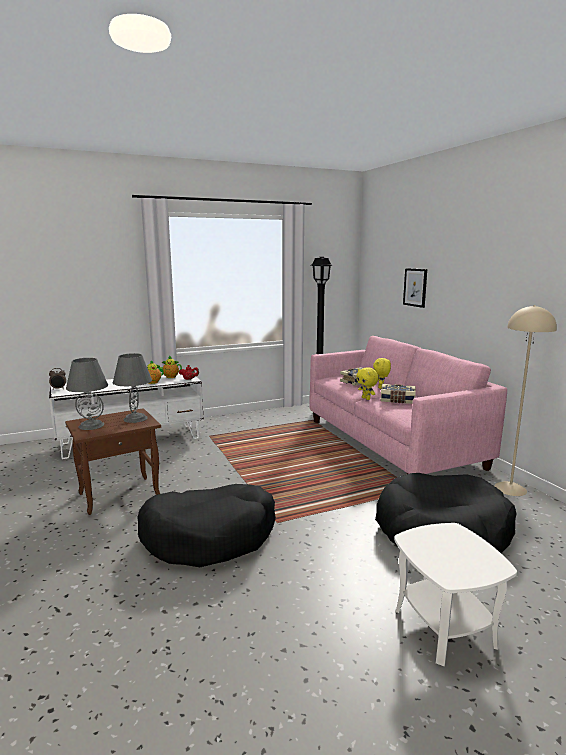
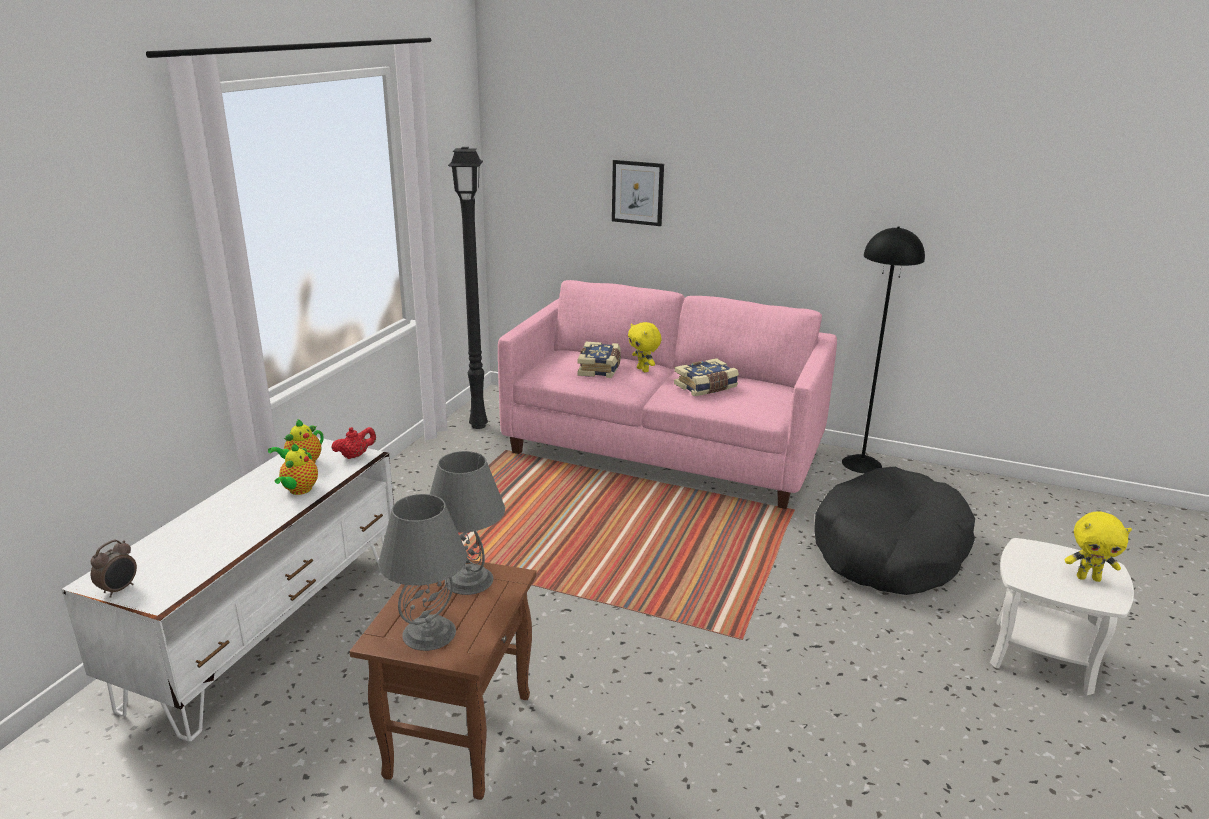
camera: 45 degrees left, 10 degrees up
(210, 536) = (706, 710): black dog bed -> none
(366, 398) = (656, 396): yellow plush toy -> yellow plush toy (1088, 578)
(510, 488) = (862, 464): beige floor lamp -> black floor lamp

